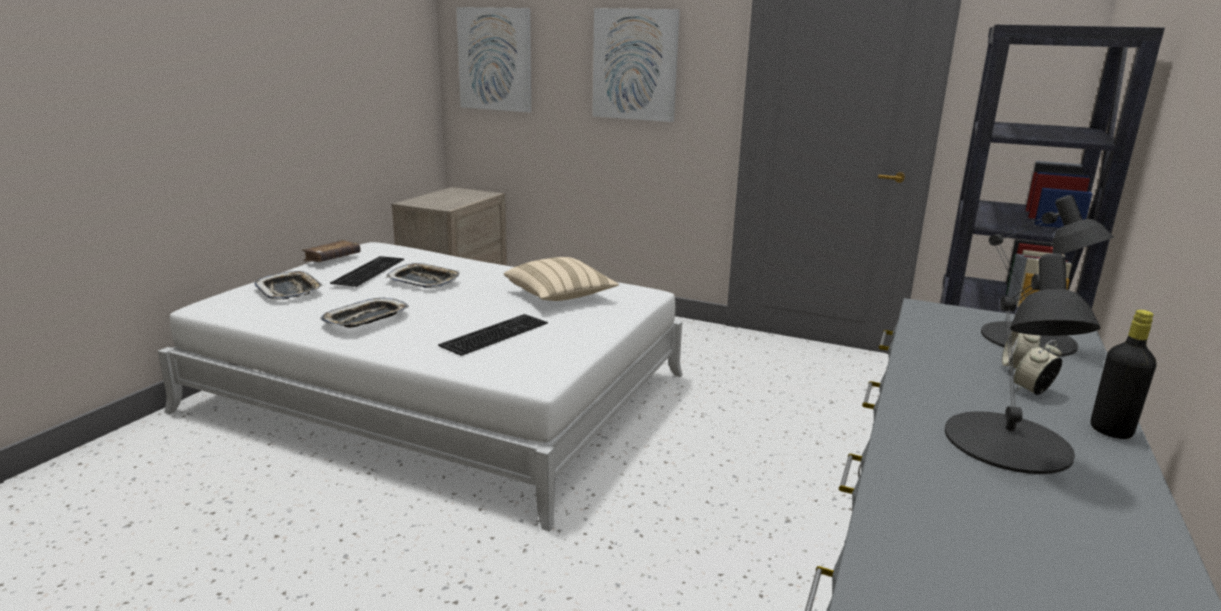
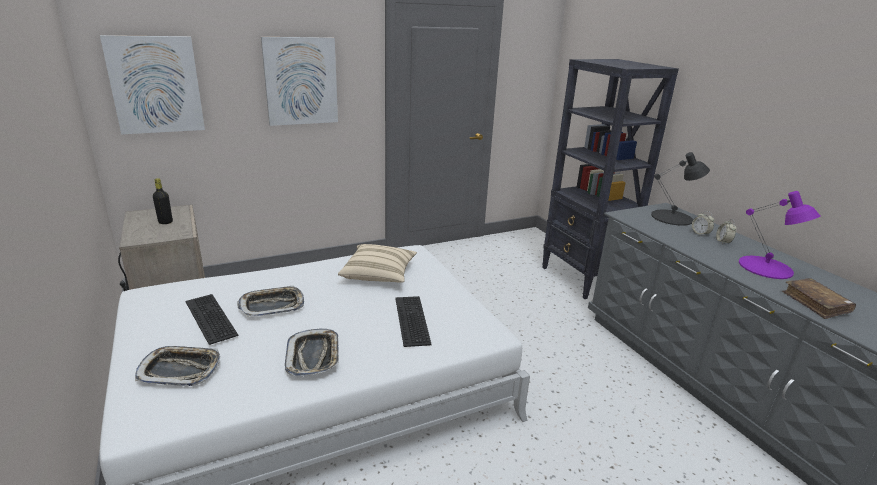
camera: 50 degrees left, 5 degrees up
(332, 258) = (143, 322): brown book -> brown book (815, 303)
(1007, 443) = (766, 267): black table lamp -> purple table lamp
(1110, 431) = (763, 248): black bottle -> black bottle (165, 222)

